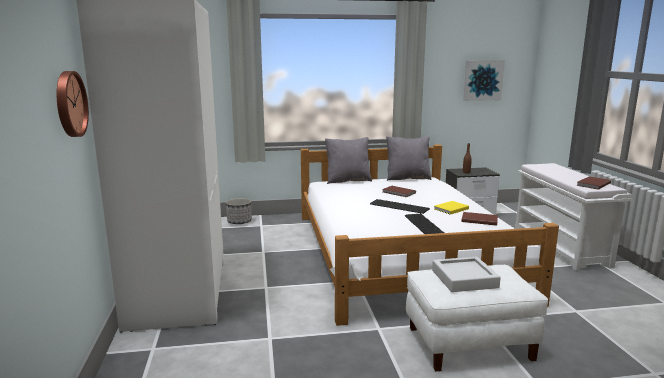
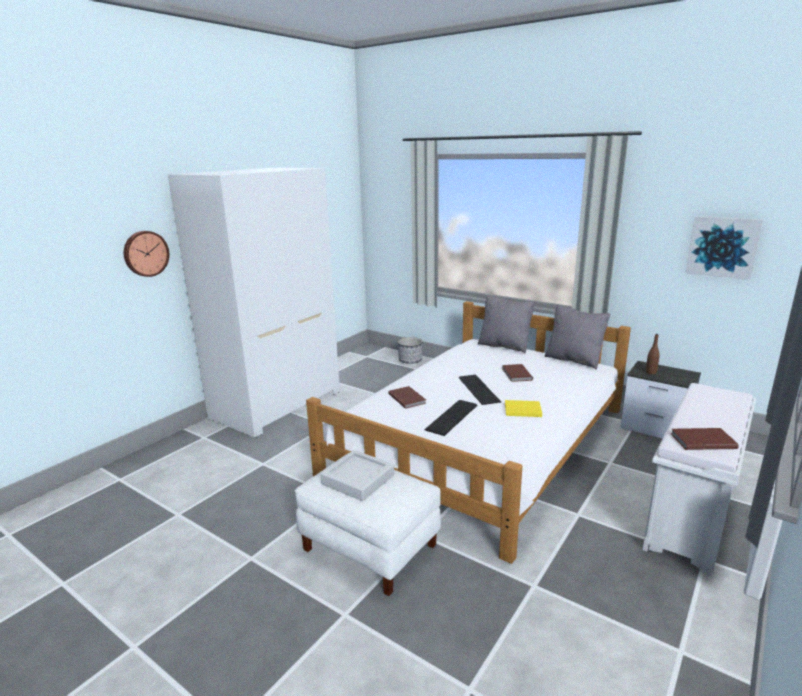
camera: 45 degrees right, 5 degrees up
(479, 220) = (519, 433): brown book -> brown book (407, 398)

